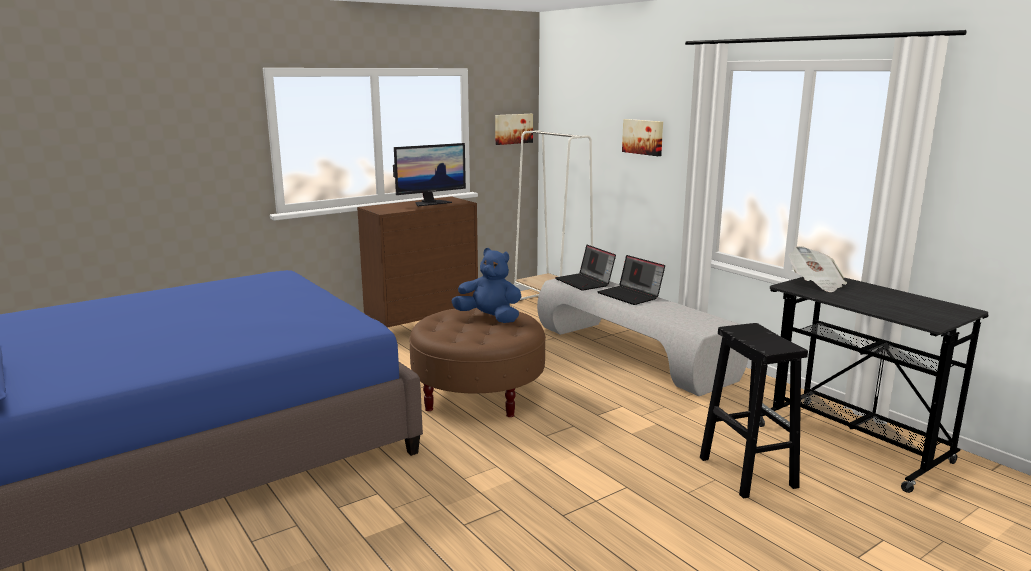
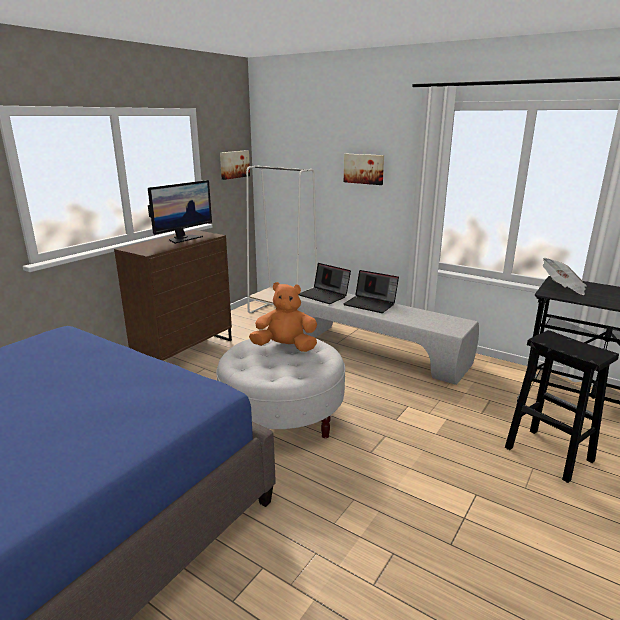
camera: 20 degrees left, 5 degrees up
(478, 395) = (282, 418): brown ottoman -> white ottoman
(489, 318) = (285, 347): blue plush toy -> orange plush toy

